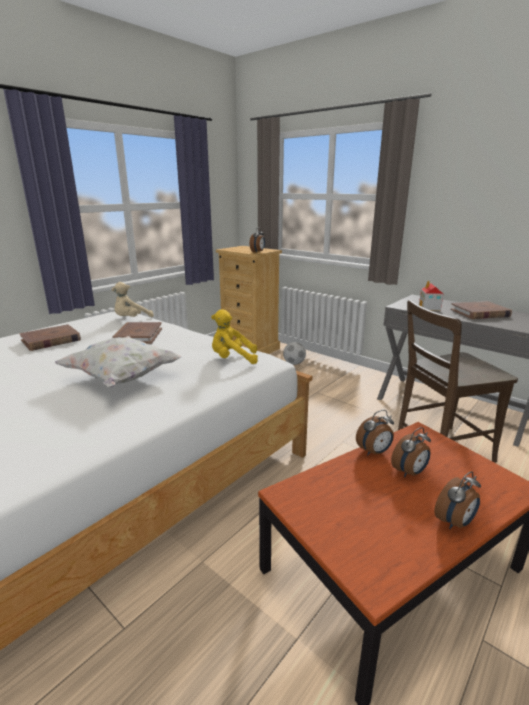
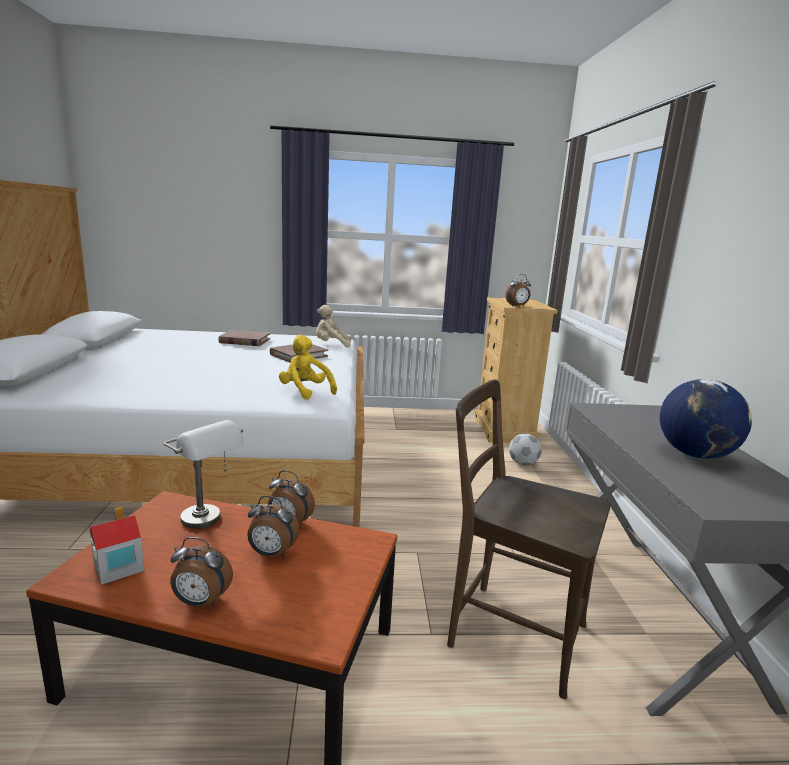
camera: 45 degrees right, 5 degrees down
(123, 378) = (212, 374): white pillow -> none
(341, 484) = (210, 523): none -> grey table lamp
(429, 308) = (630, 423): toy house -> toy house (118, 567)
(480, 313) = (695, 454): brown book -> globe

